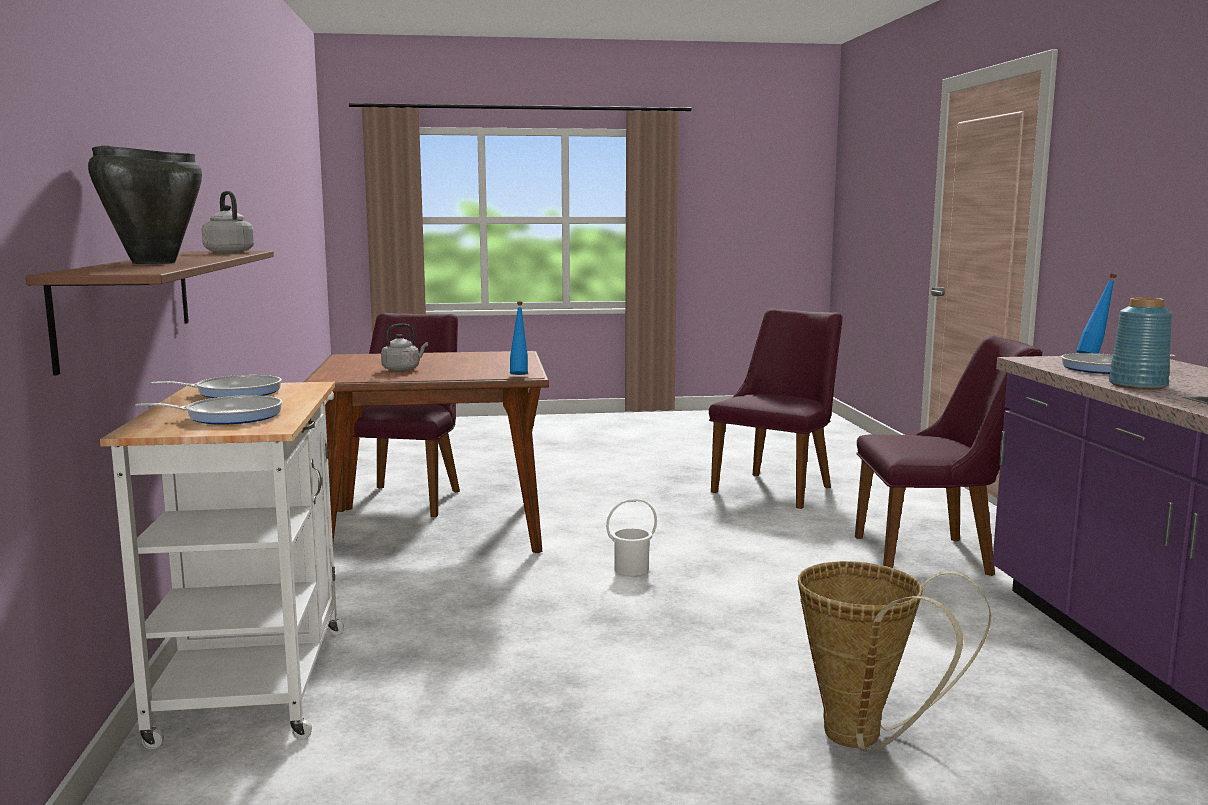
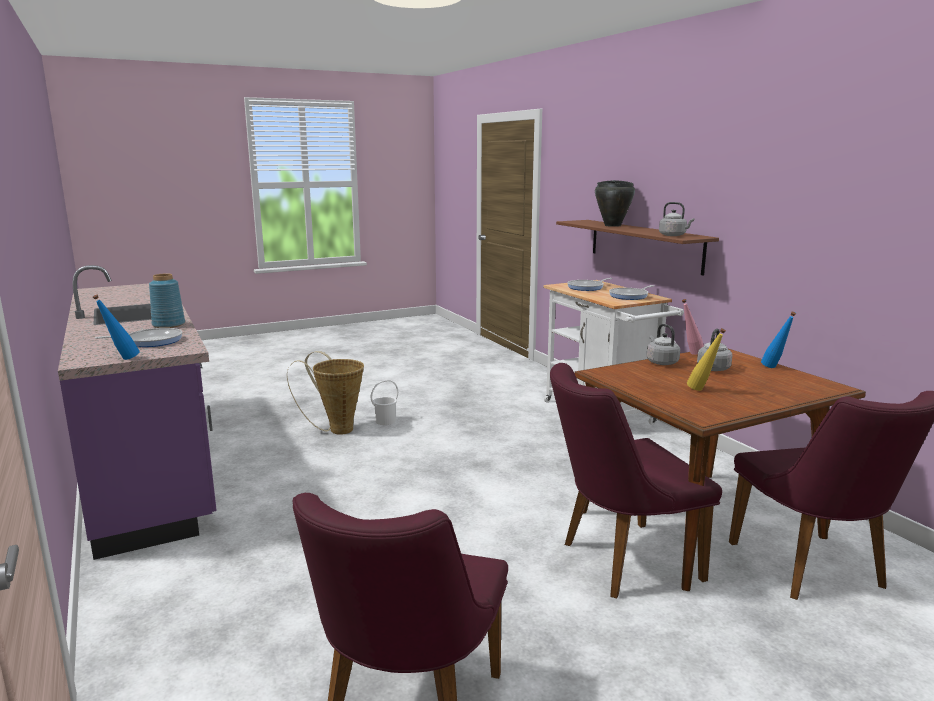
camera: 160 degrees right, 5 degrees up
(374, 379) = (690, 354): none -> pink bottle
(434, 376) = (661, 362): none -> grey kettle
(469, 361) = (702, 391): none -> yellow bottle
(519, 374) = (607, 373): blue bottle -> blue bottle (774, 368)
(631, 569) = (496, 506): white bucket -> white bucket (385, 421)
(936, 556) = (238, 572): purple chair -> purple chair (618, 561)

